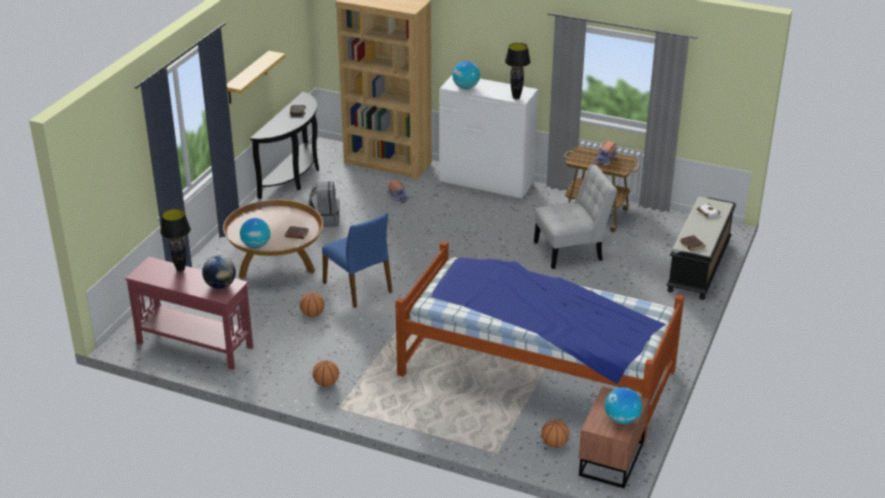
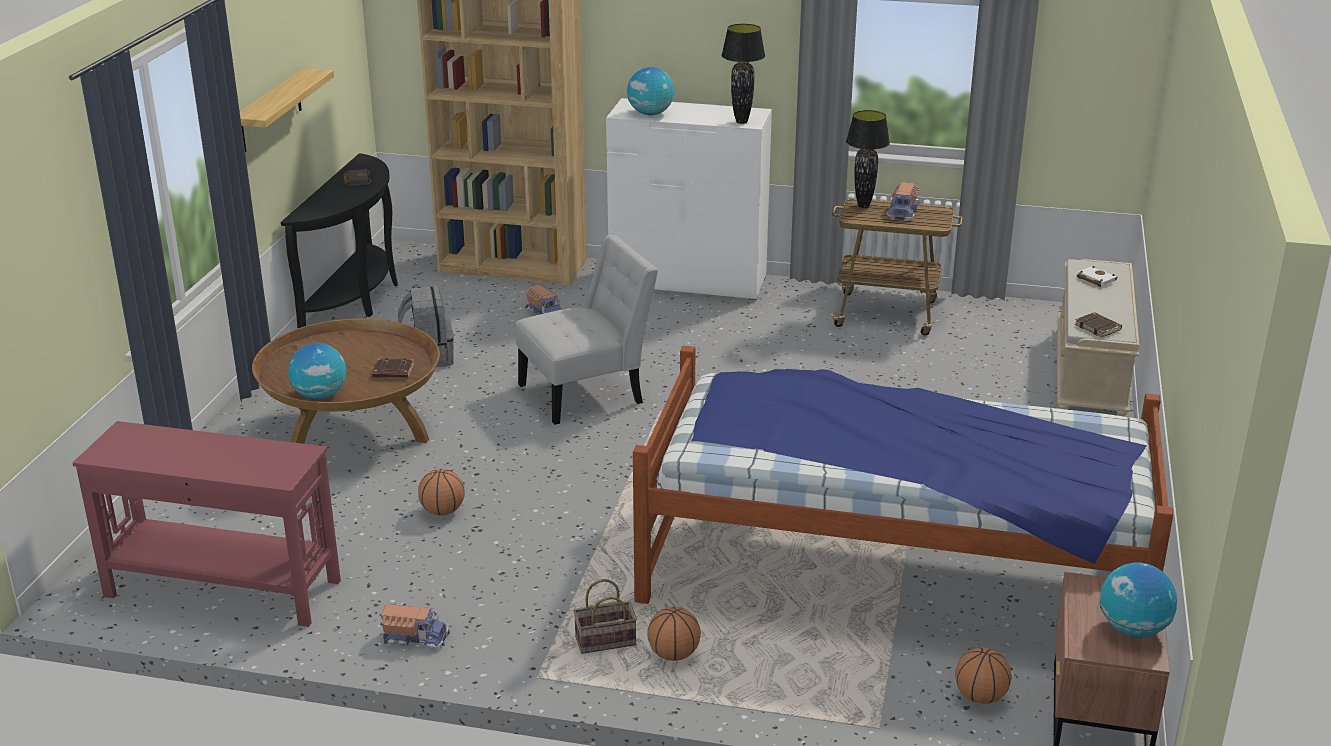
camera: 10 degrees left, 5 degrees down
(180, 269) = (185, 437): black table lamp -> black table lamp (863, 206)
(220, 285) = (273, 458): globe -> none
(284, 381) = (415, 637): none -> toy truck
(326, 383) = (501, 632): basketball -> basketball (674, 654)
(359, 287) = (517, 458): blue chair -> none
(376, 394) = (604, 642): none -> basket
(572, 250) = (870, 368): white chair -> white chair (587, 392)
(699, 266) = (1091, 374): black bench -> beige bench

